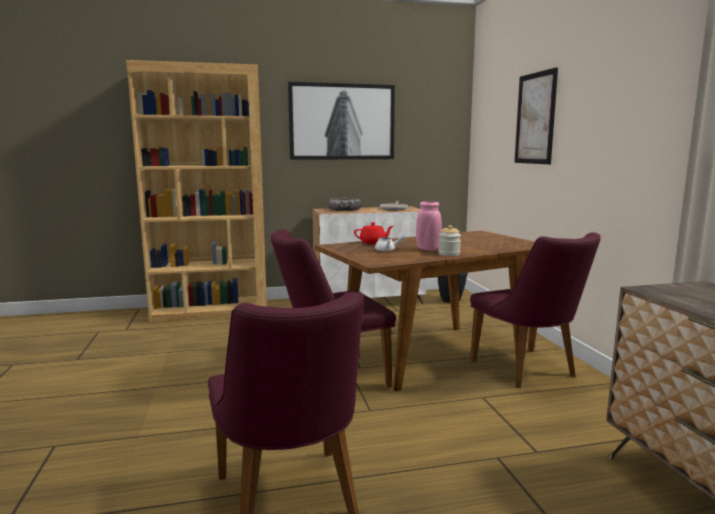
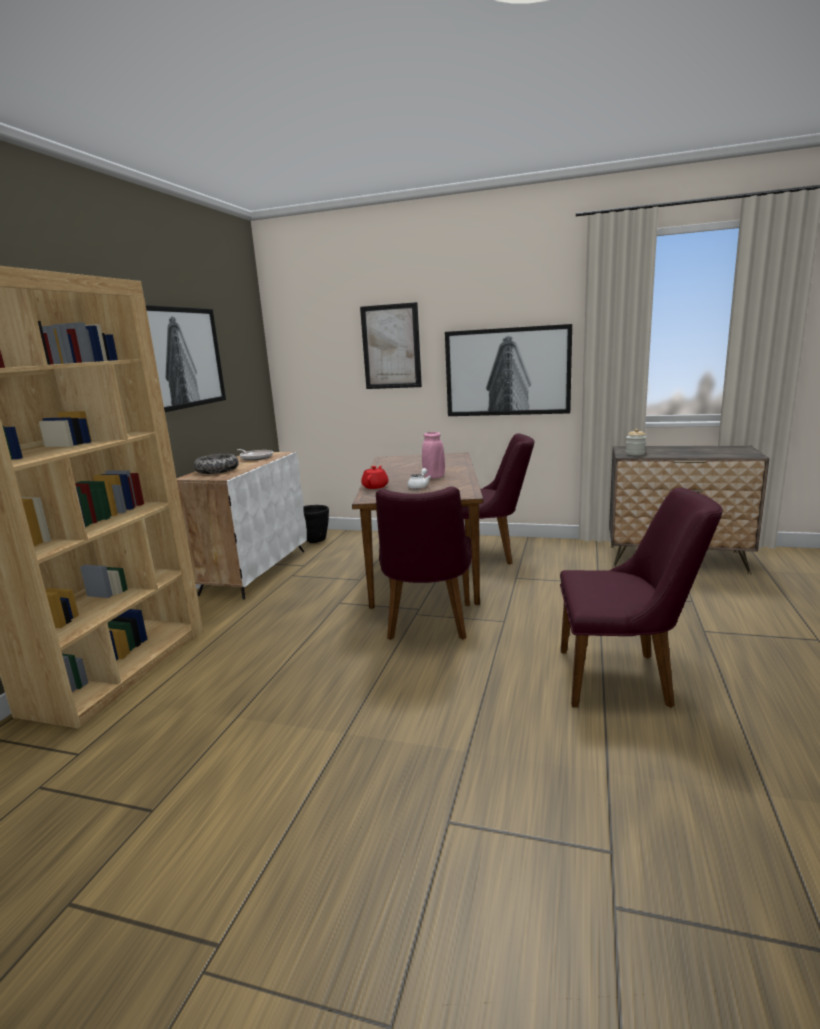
camera: 60 degrees left, 5 degrees up
(449, 254) = (460, 475): jar -> jar (635, 454)
(622, 151) = (507, 372): none -> picture

